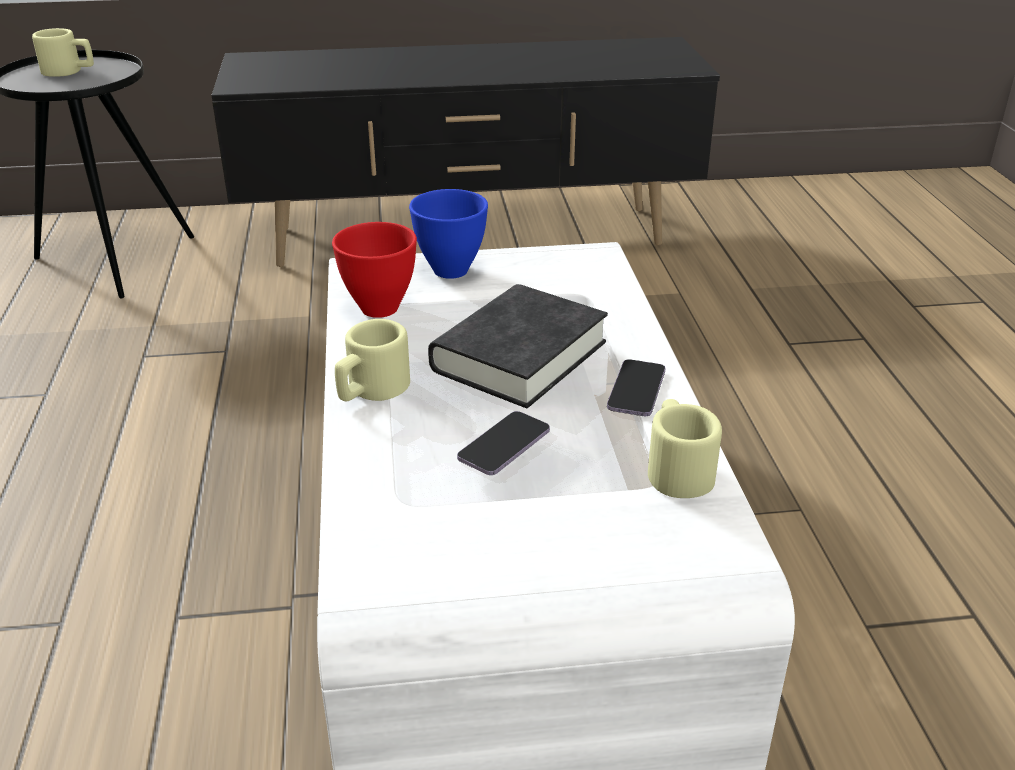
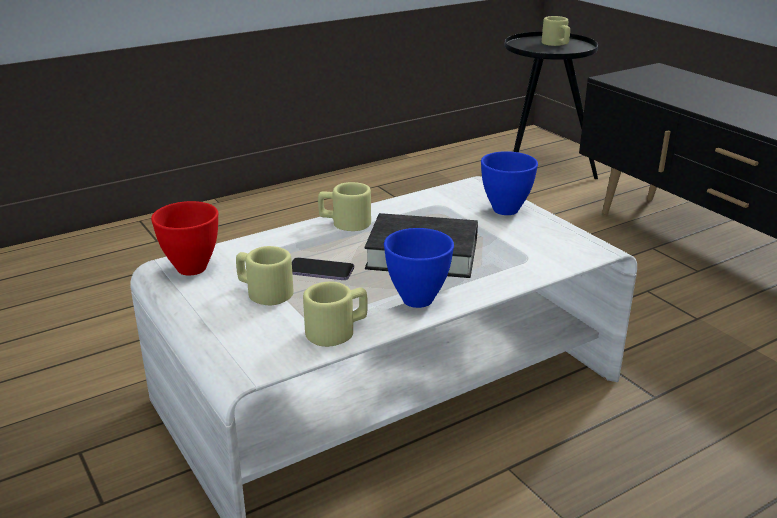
camera: 65 degrees right, 5 degrees down
(377, 309) = (433, 202): red bowl -> red bowl (191, 267)
(530, 510) = (264, 292): none -> beige mug
(636, 390) = (419, 300): phone -> blue bowl

